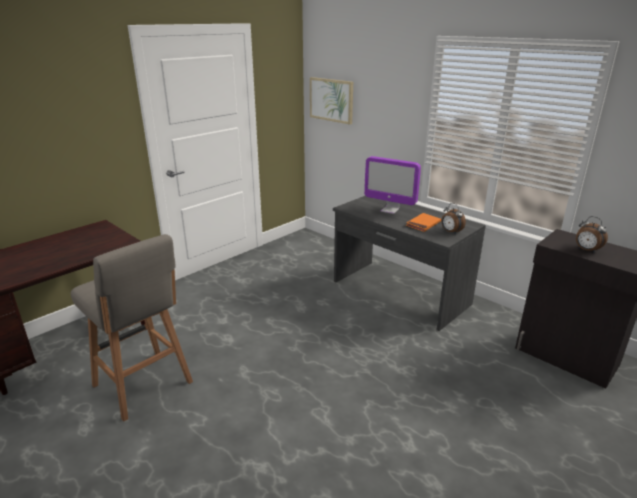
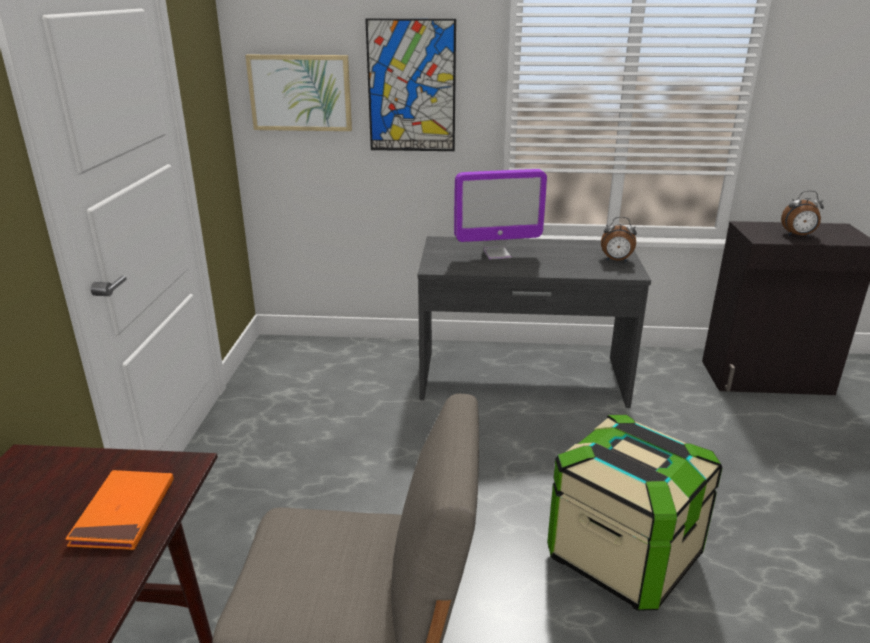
camera: 40 degrees left, 0 degrees up
(325, 385) = (622, 556): none -> storage box
(381, 103) = (411, 87): none -> picture
(423, 224) = (570, 260): orange book -> orange book (124, 513)

